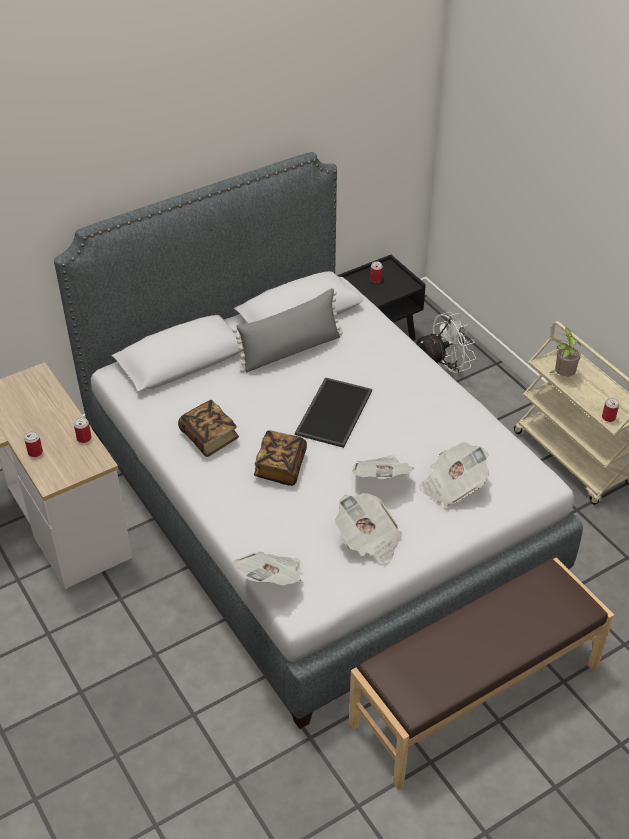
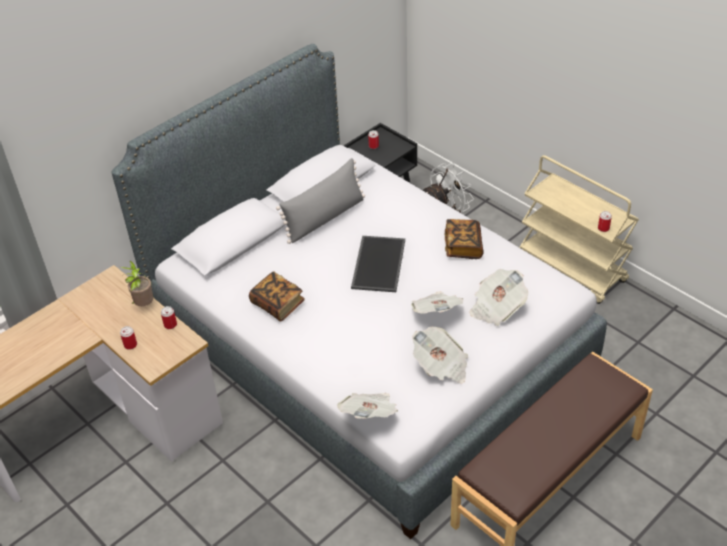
camera: 10 degrees left, 0 degrees up
(280, 467) = (347, 318): book -> book (463, 247)
(562, 376) = (555, 200): potted plant -> potted plant (143, 305)

